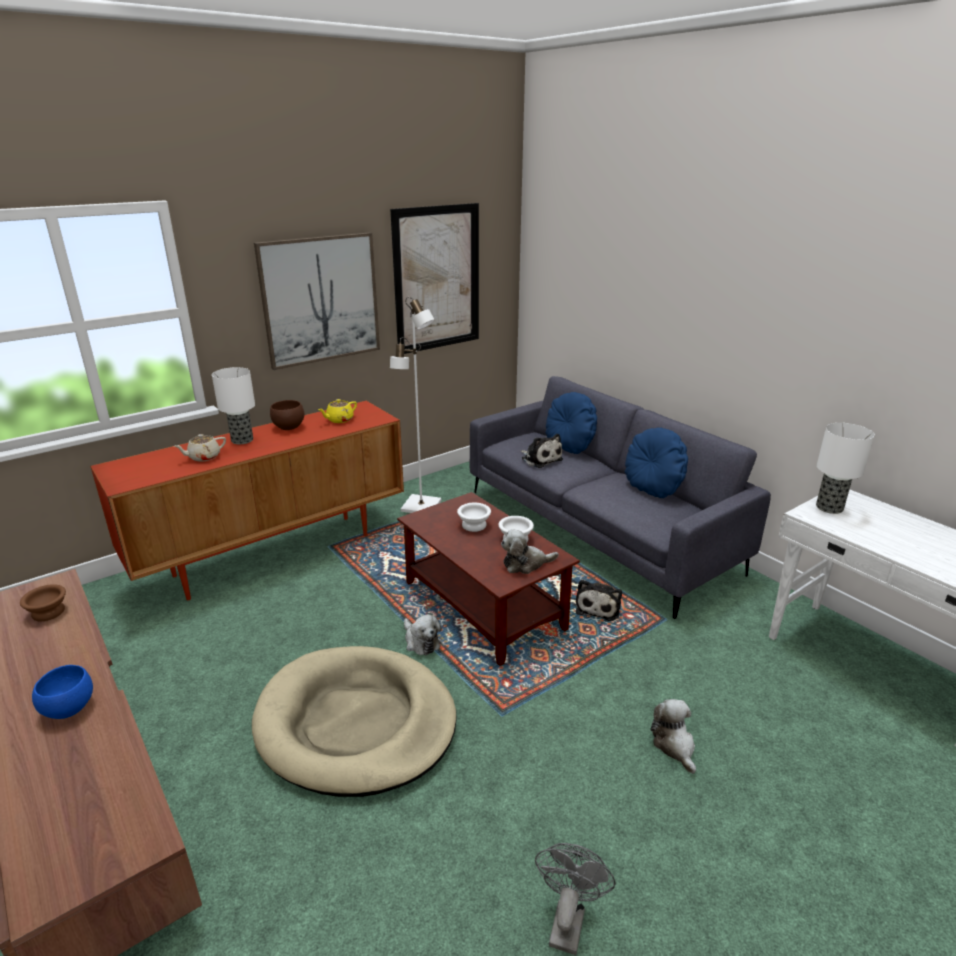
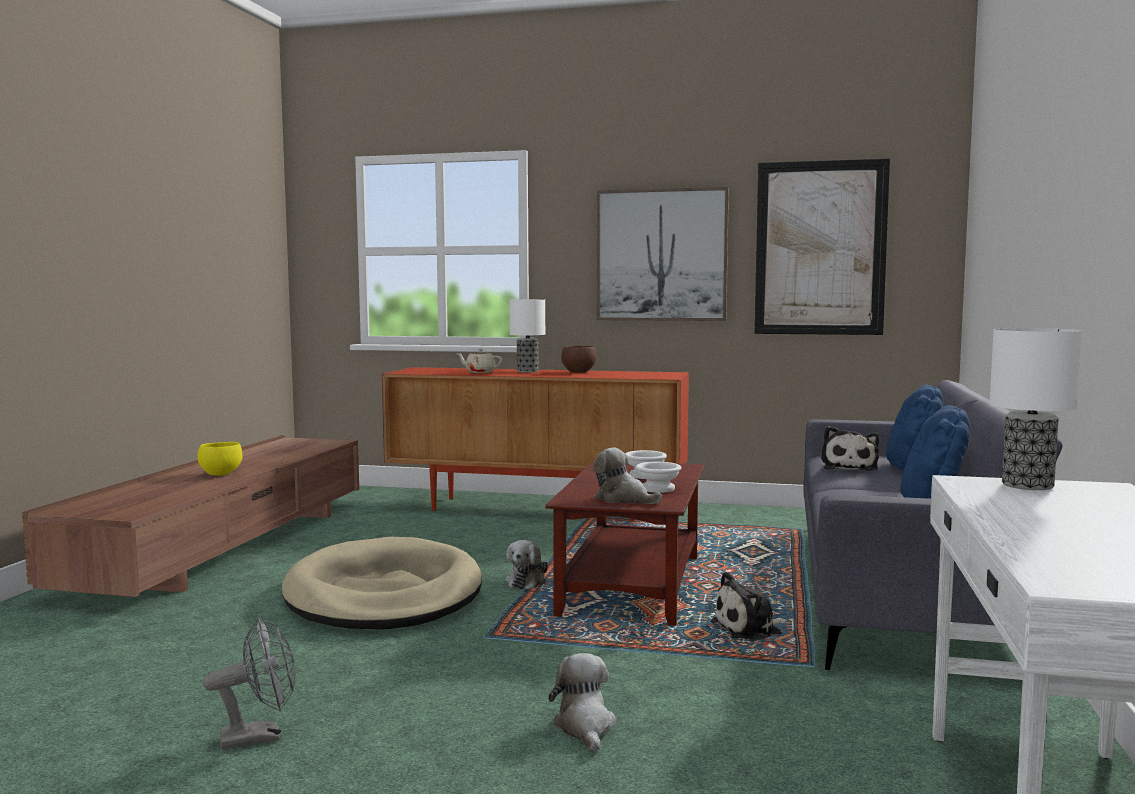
camera: 50 degrees right, 20 degrees down
(50, 612) = (304, 448): brown bowl -> none
(67, 709) = (220, 474): blue bowl -> yellow bowl
(339, 420) = (629, 374): yellow teapot -> none
(421, 506) = (728, 521): white floor lamp -> none
(674, 745) = (585, 727): plush toy -> plush toy turned 45 degrees counterclockwise

